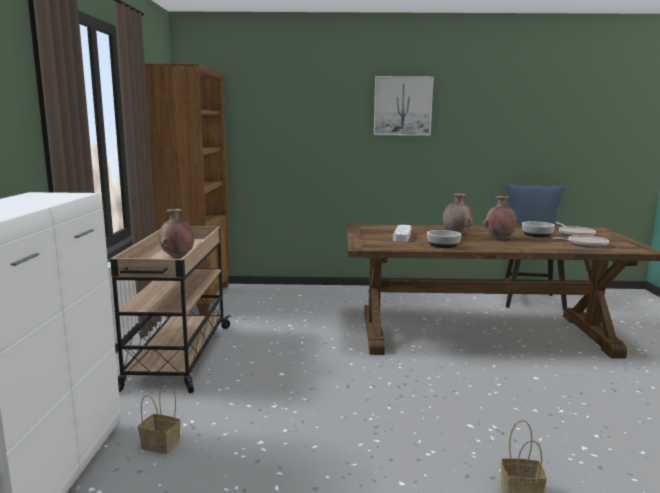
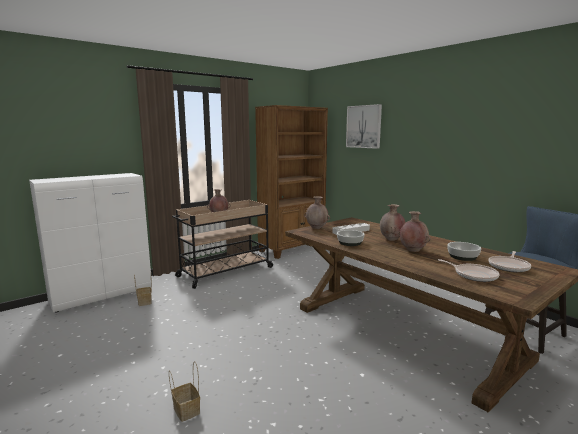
camera: 50 degrees right, 0 degrees up
(364, 240) = (317, 228): none -> brown vase
(402, 106) = (439, 126): picture -> picture (363, 126)

